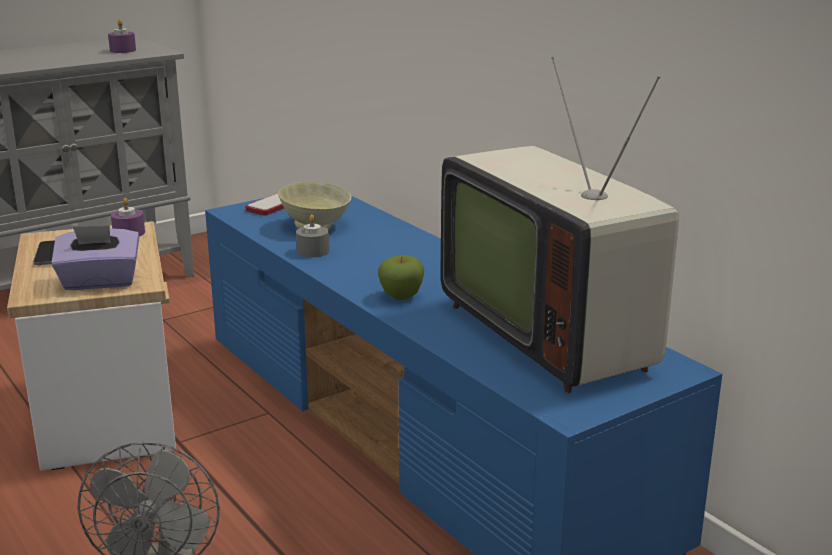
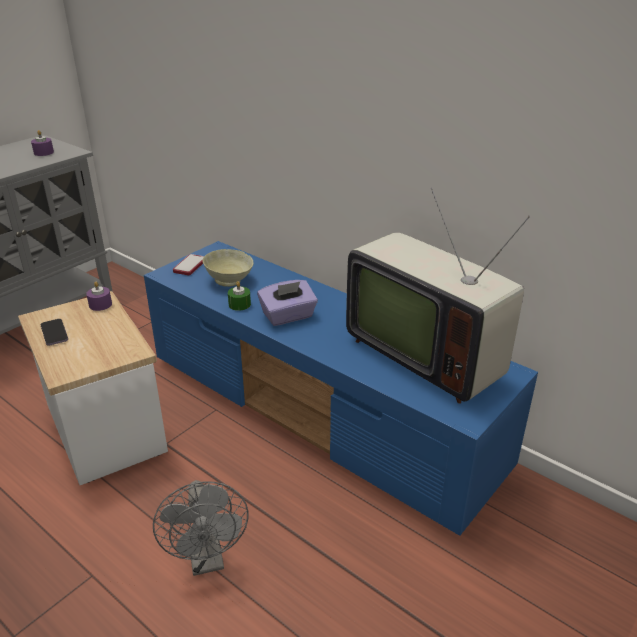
camera: 15 degrees left, 10 degrees up
(100, 282) = (105, 355): purple tissue box -> purple tissue box (288, 316)
(313, 251) = (239, 304): grey candle -> green candle
(401, 296) = (318, 337): apple -> none

